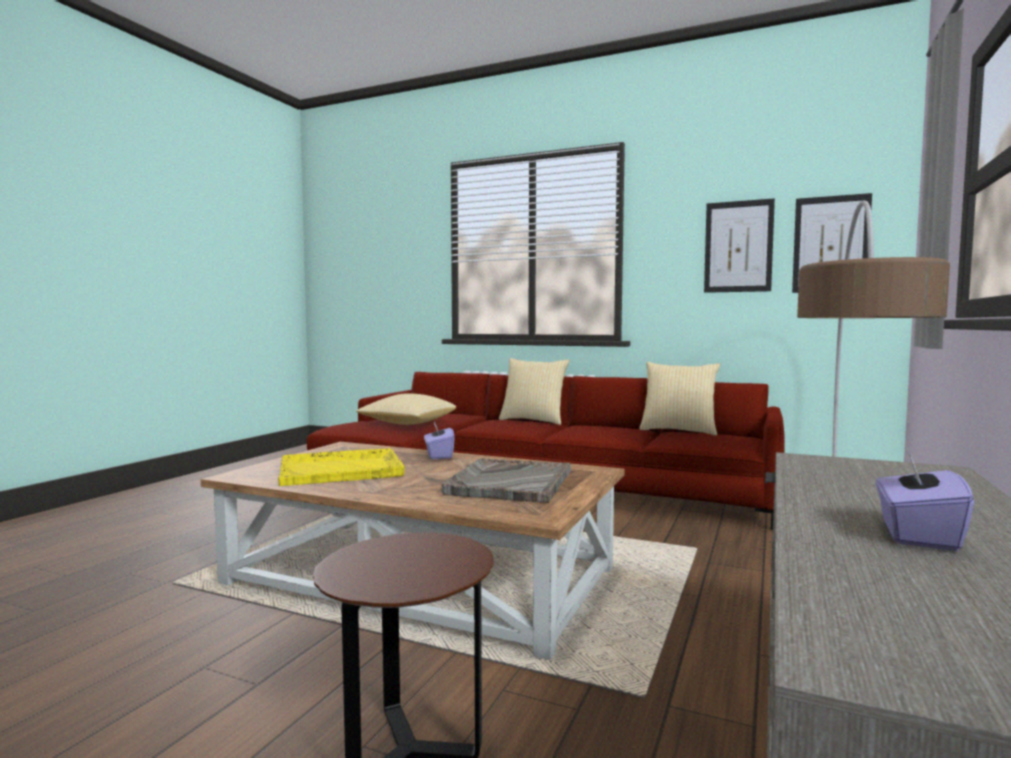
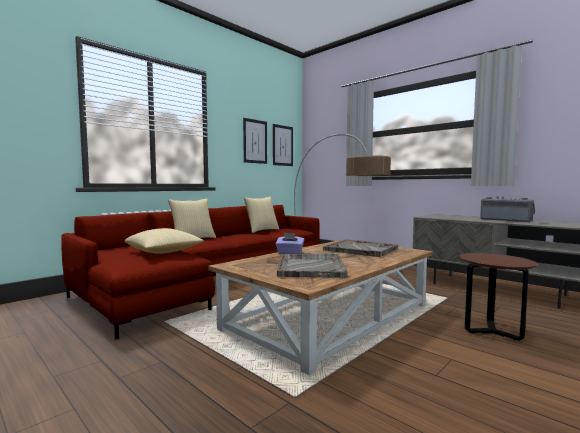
camera: 70 degrees left, 0 degrees up
(342, 469) = (310, 267): yellow tray -> grey tray
(916, 535) = (506, 220): purple tissue box -> radio

